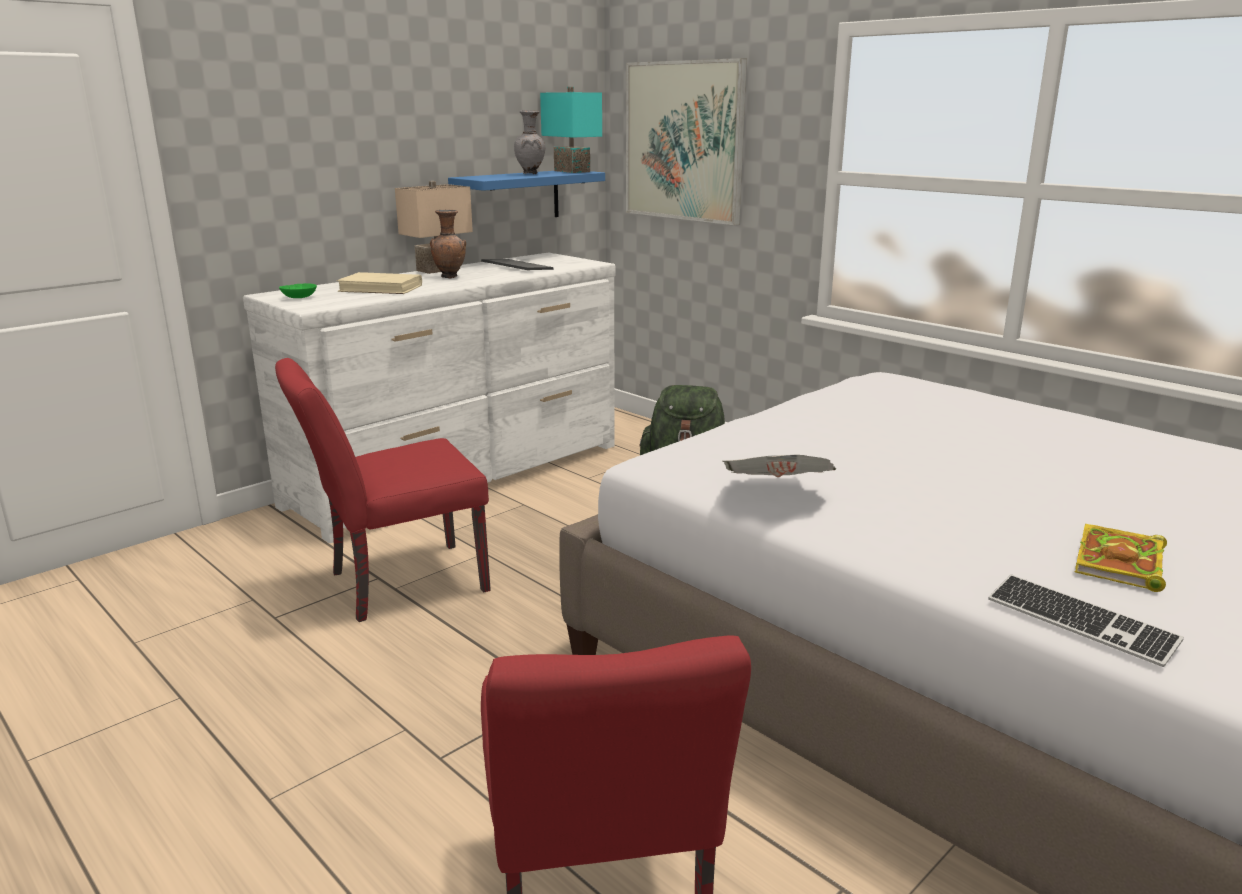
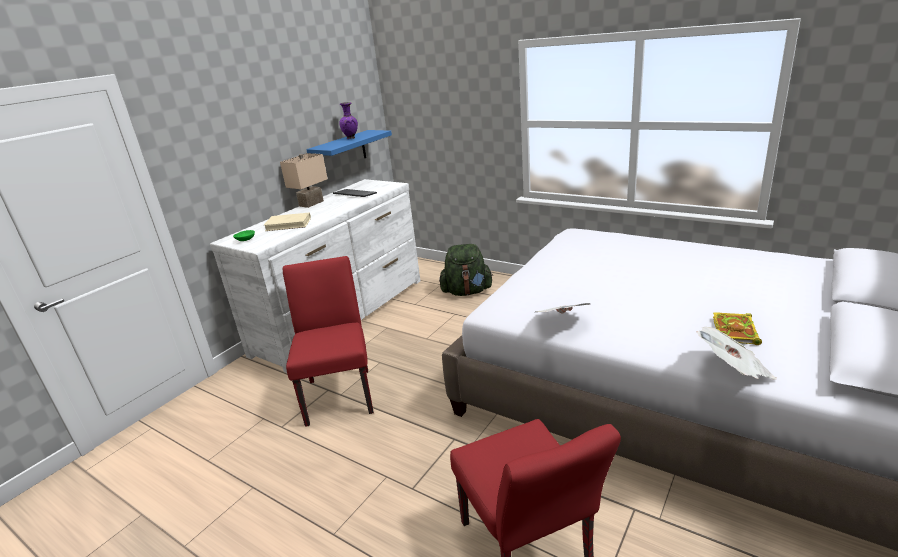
camera: 10 degrees left, 5 degrees up
(396, 584) = (340, 391): red chair -> red chair turned 120 degrees clockwise
(450, 277) = (322, 208): brown vase -> none
(531, 174) = (351, 138): grey vase -> purple vase
(574, 171) = (373, 132): turquoise table lamp -> none
(684, 141) = (433, 107): picture -> none
(1080, 622) = (733, 370): keyboard -> newspaper

